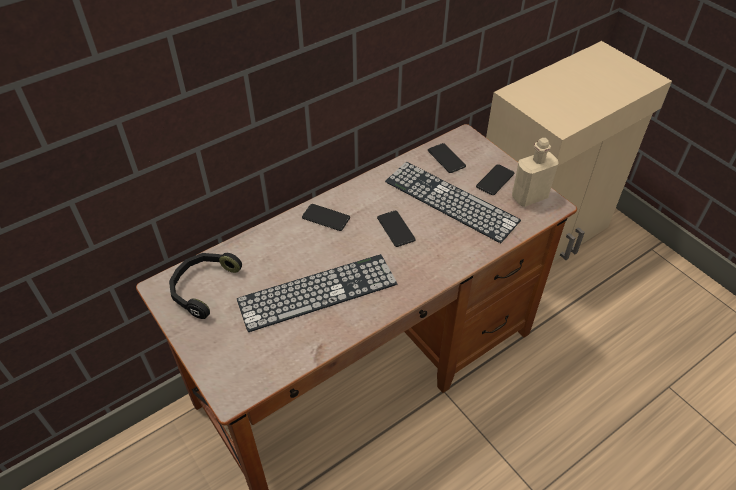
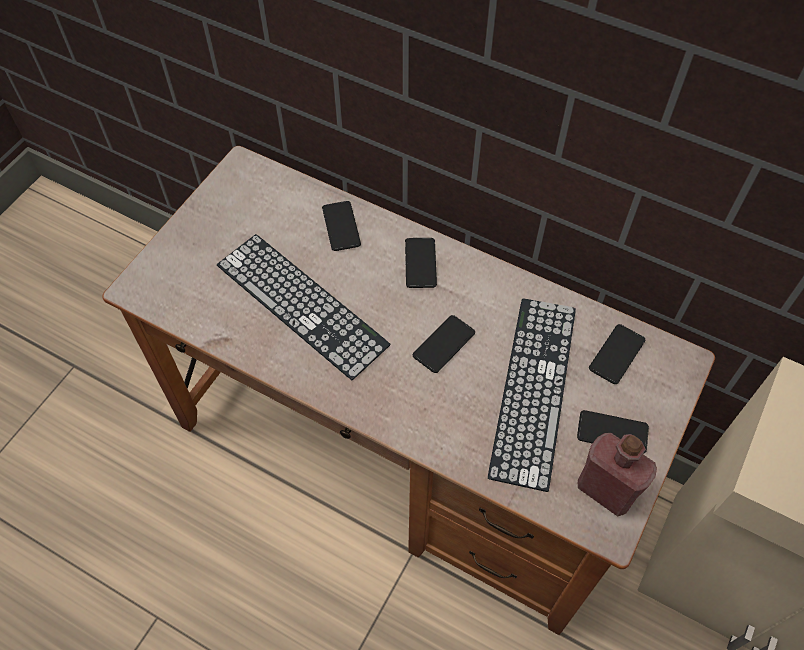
camera: 65 degrees right, 10 degrees up
(203, 287) = (258, 199): black headphones -> none
(265, 248) = (341, 226): none -> phone
(529, 197) = (606, 490): beige bottle -> red bottle

